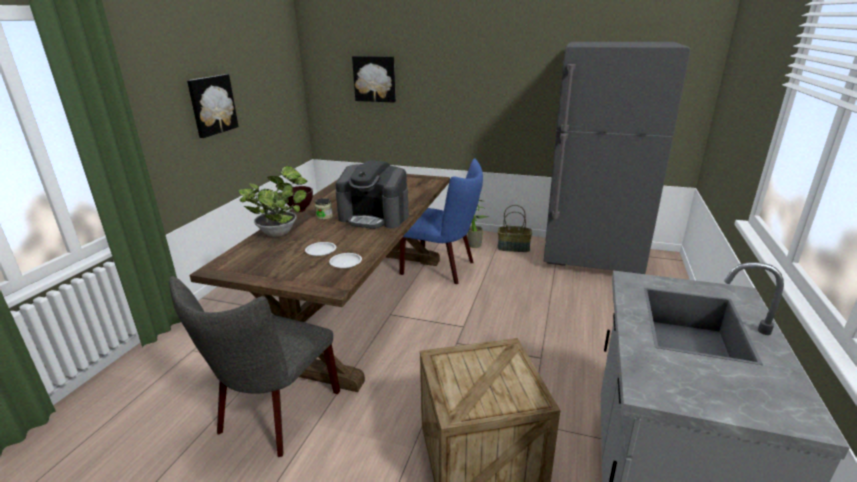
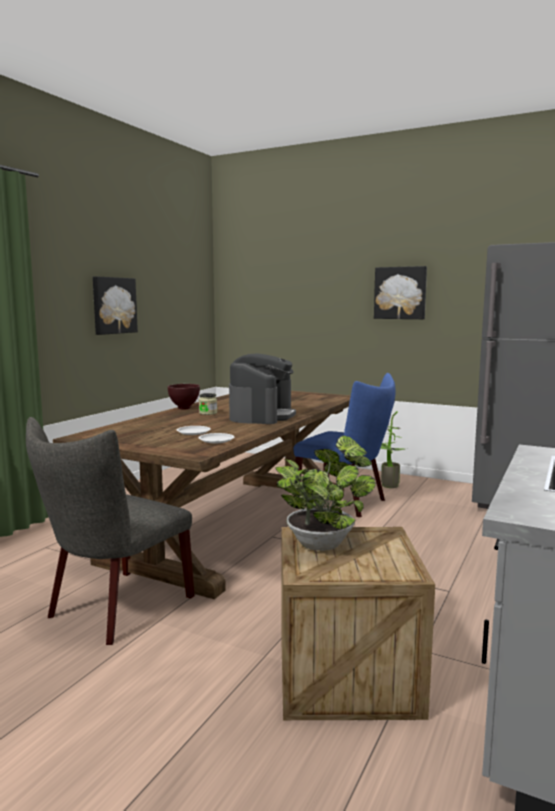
camera: 10 degrees right, 15 degrees down
(280, 232) = (157, 419): potted plant -> potted plant (323, 543)
(374, 217) = (262, 416): coffee machine -> coffee machine turned 105 degrees counterclockwise
(375, 79) = (287, 298): picture -> picture (400, 293)
(513, 247) = (438, 491): basket -> none

